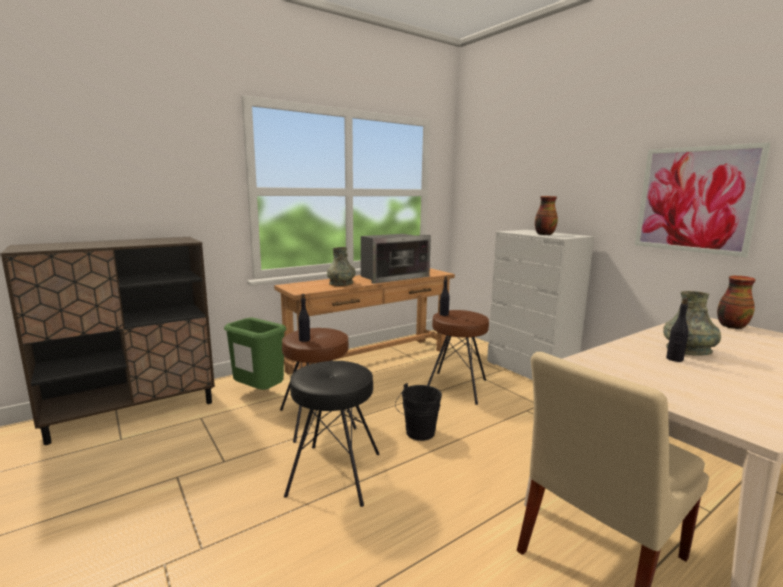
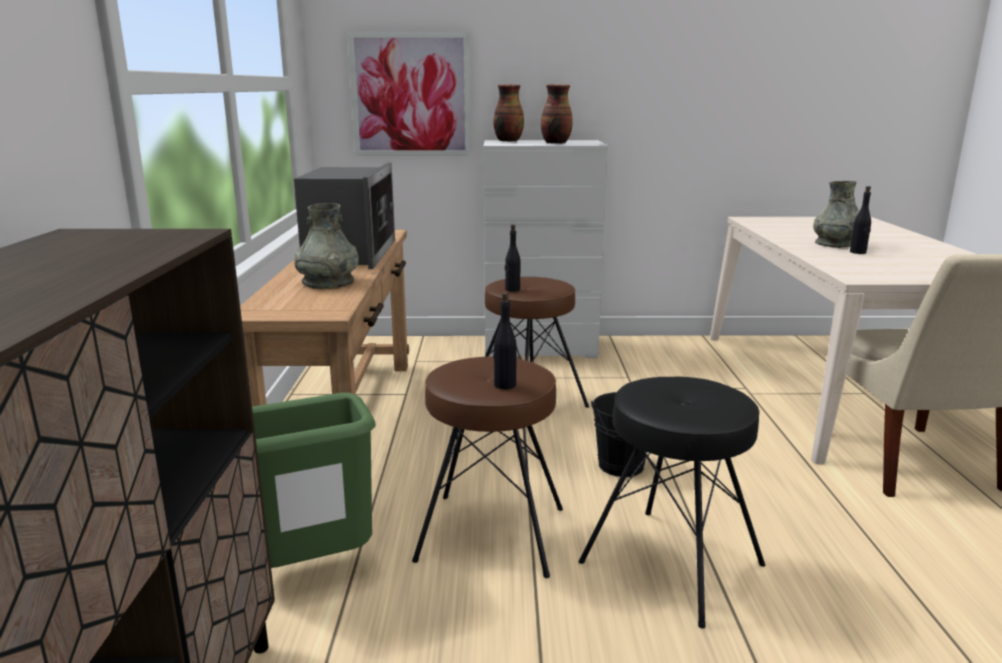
camera: 55 degrees left, 5 degrees up
(695, 199) = (714, 85): picture -> picture (410, 95)
(731, 326) = (778, 219): vase -> vase (507, 141)

